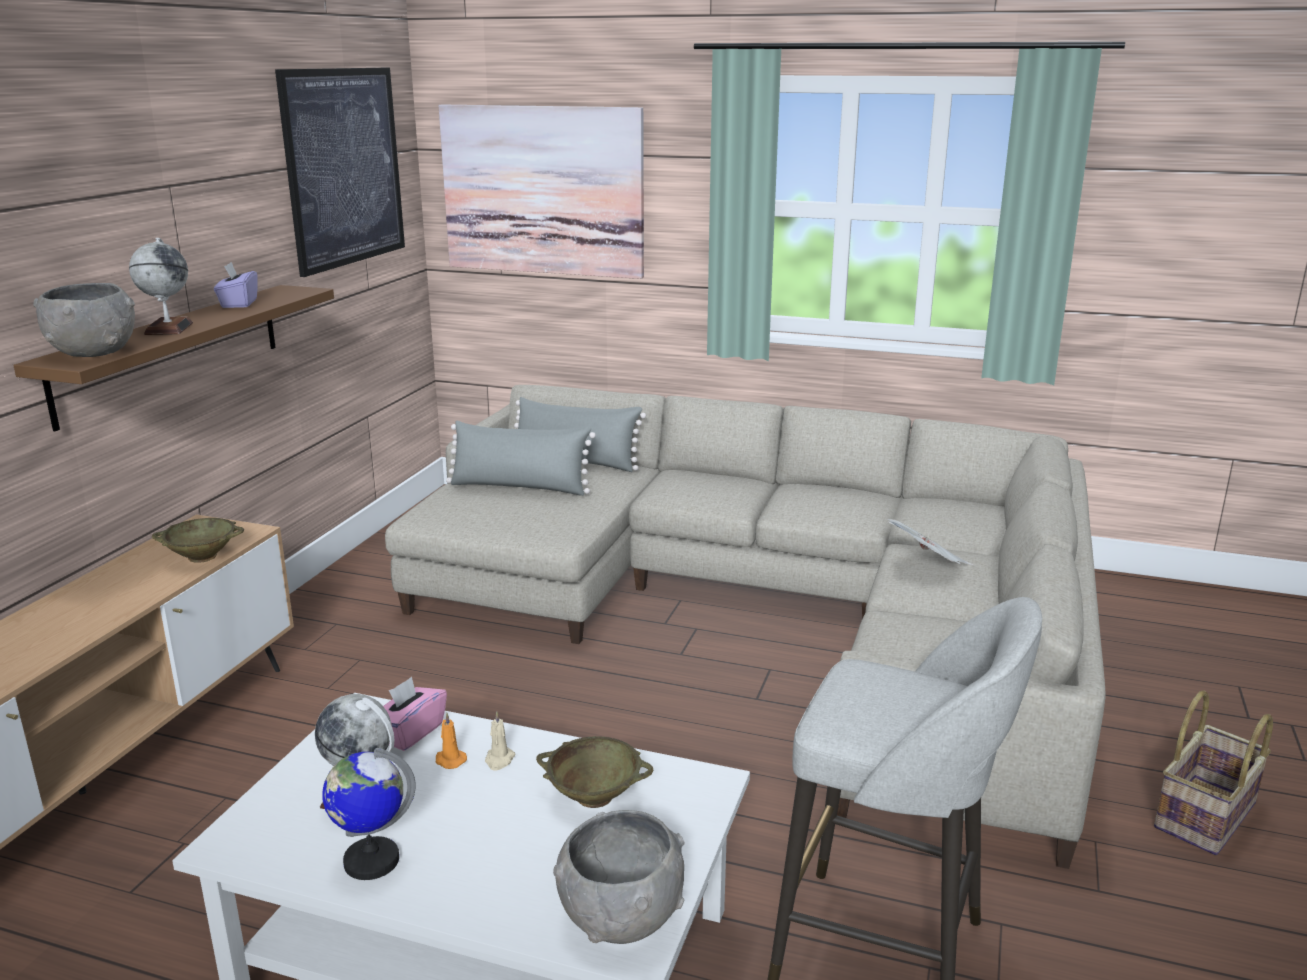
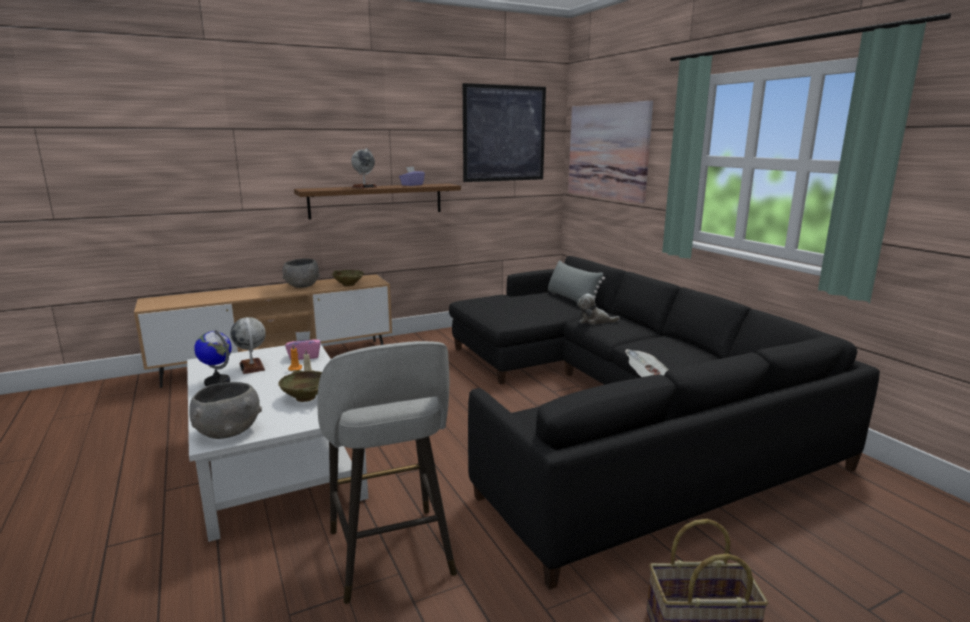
camera: 45 degrees right, 5 degrees down
(93, 353) = (321, 189): grey bowl -> grey bowl (302, 286)
(520, 487) = (524, 301): grey pillow -> none
(677, 490) = (594, 321): none -> plush toy
(766, 614) = (612, 407): beige sofa -> black sofa

